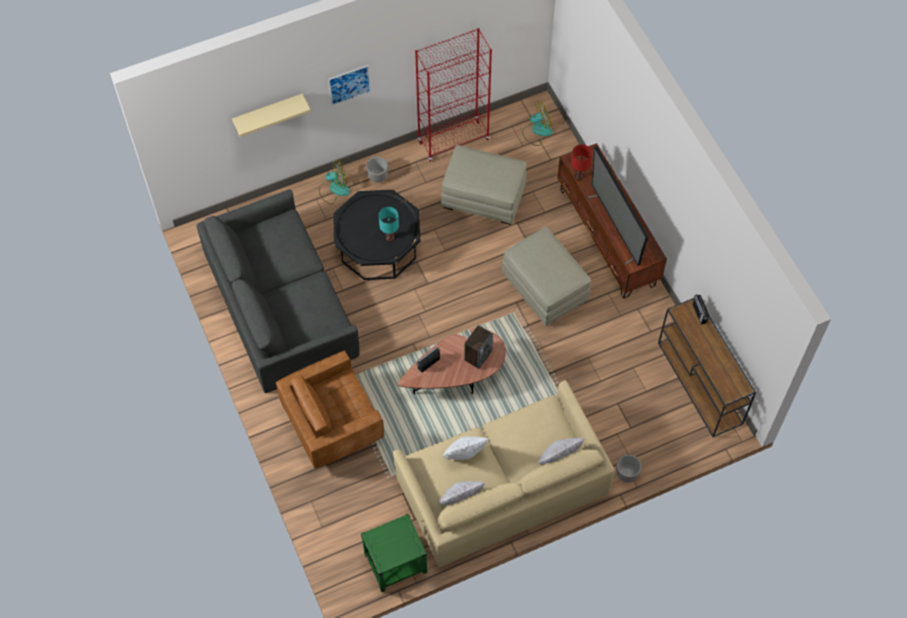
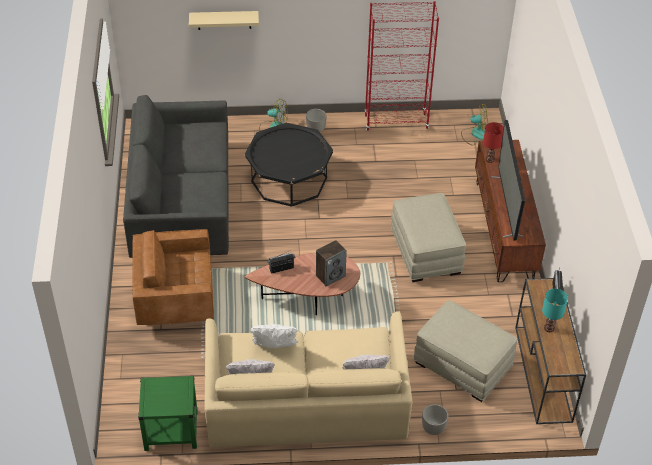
camera: 20 degrees right, 15 degrees down
(349, 85) = (304, 20): picture -> none
(390, 237) = (296, 163): turquoise table lamp -> turquoise table lamp (549, 328)
(484, 197) = (403, 169): beige ottoman -> beige ottoman (463, 365)

